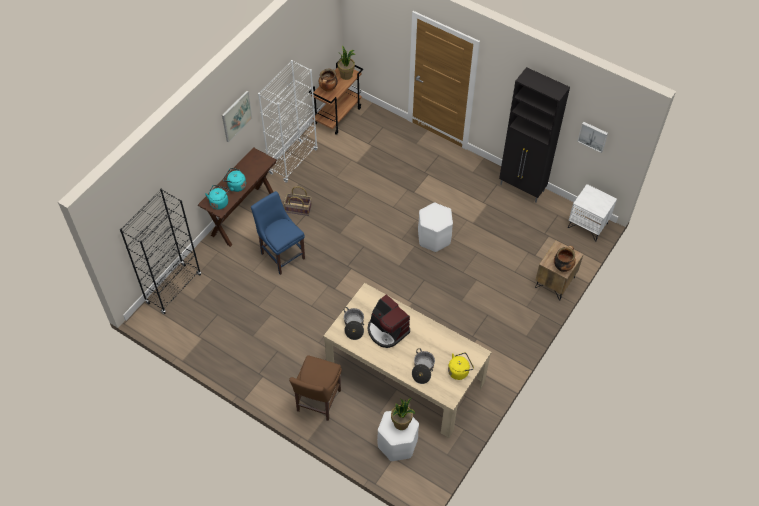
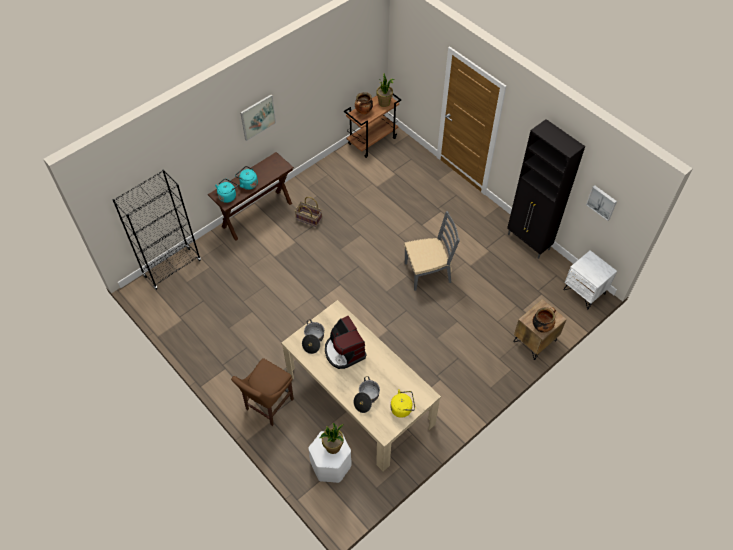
camera: 15 degrees right, 0 degrees up
(281, 254) = (280, 257): blue chair -> none
(293, 161) = (318, 174): white bookcase -> none
(434, 238) = (428, 272): white stool -> grey chair

